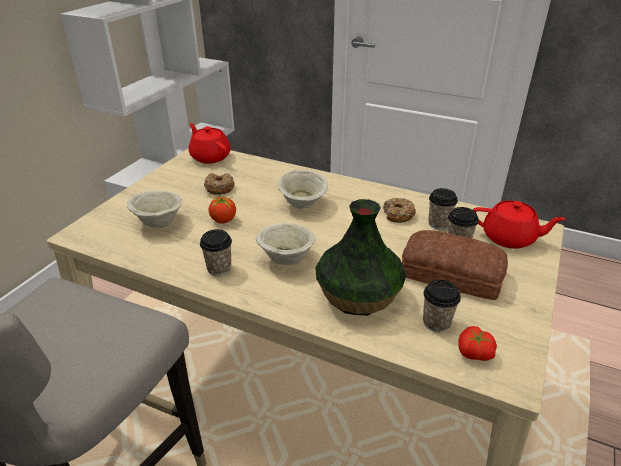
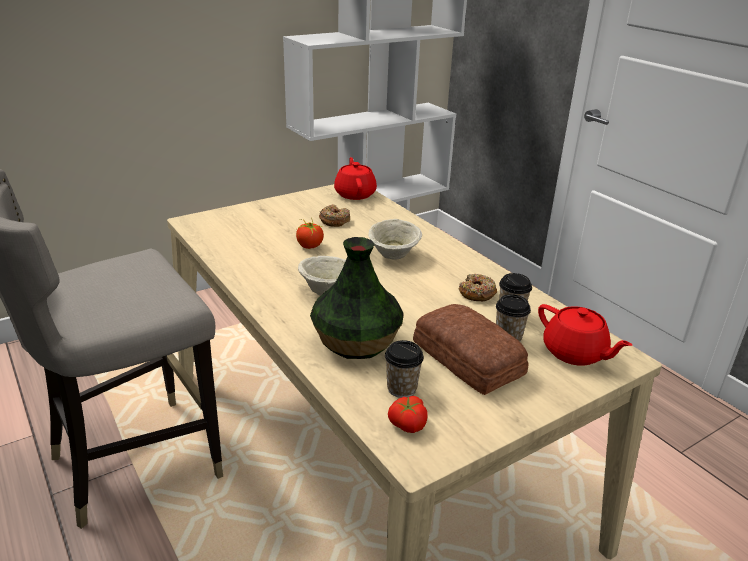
camera: 30 degrees right, 5 degrees down
(158, 223) = (256, 232): beige bowl -> none
(219, 268) = (266, 280): cup -> none

